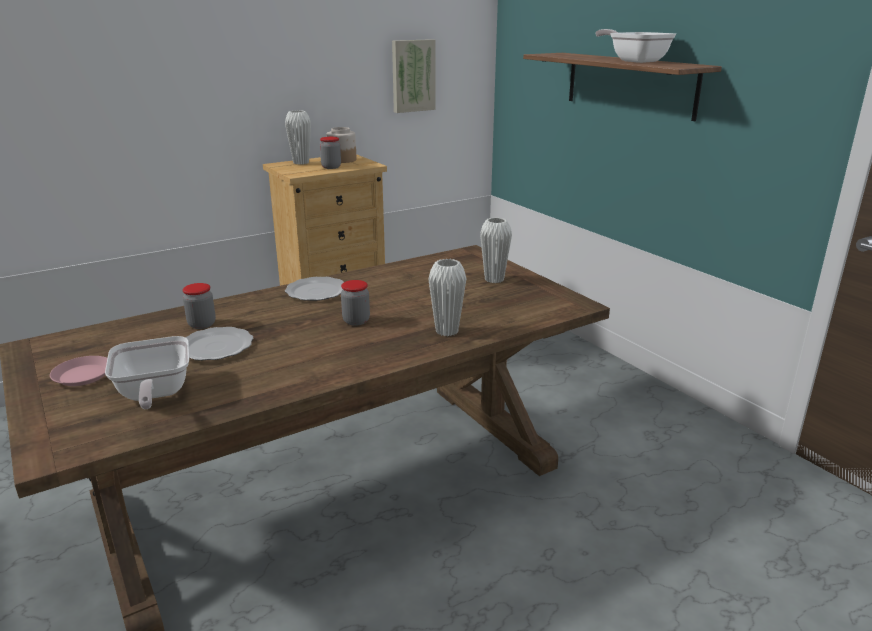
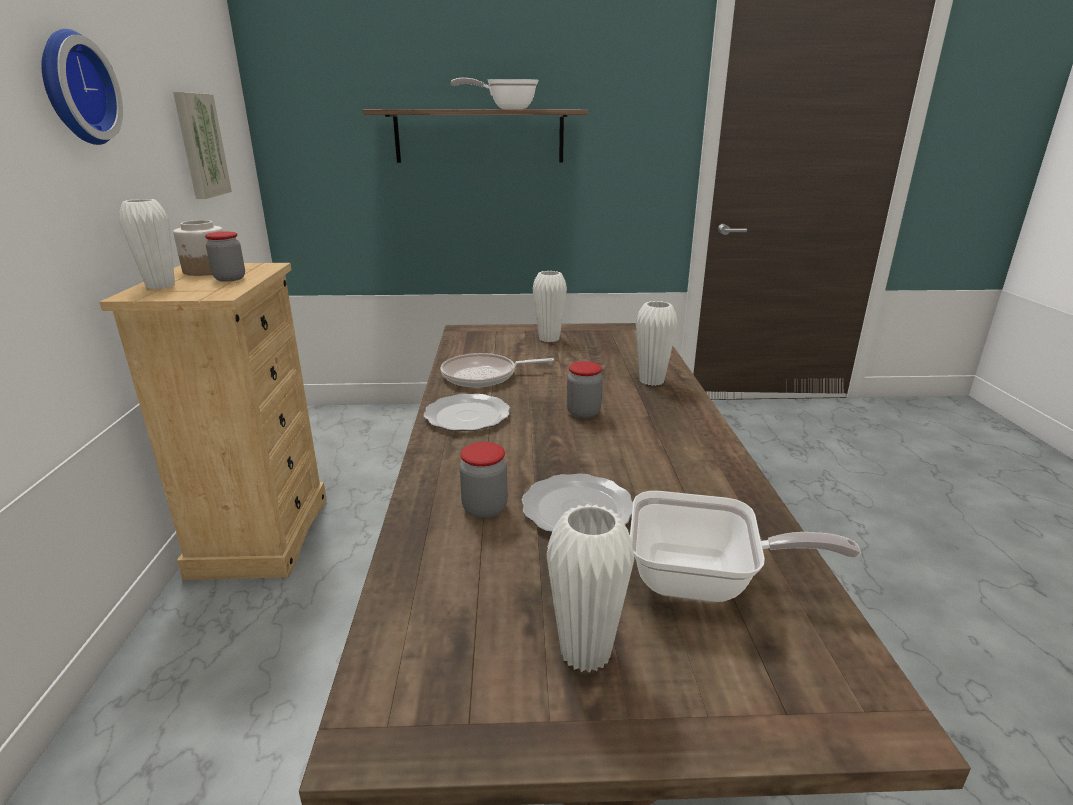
camera: 60 degrees left, 0 degrees up
(82, 375) = (585, 653): pink plate -> white vase
(290, 46) = (73, 88): none -> wall clock
(388, 279) = (484, 376): none -> frying pan

